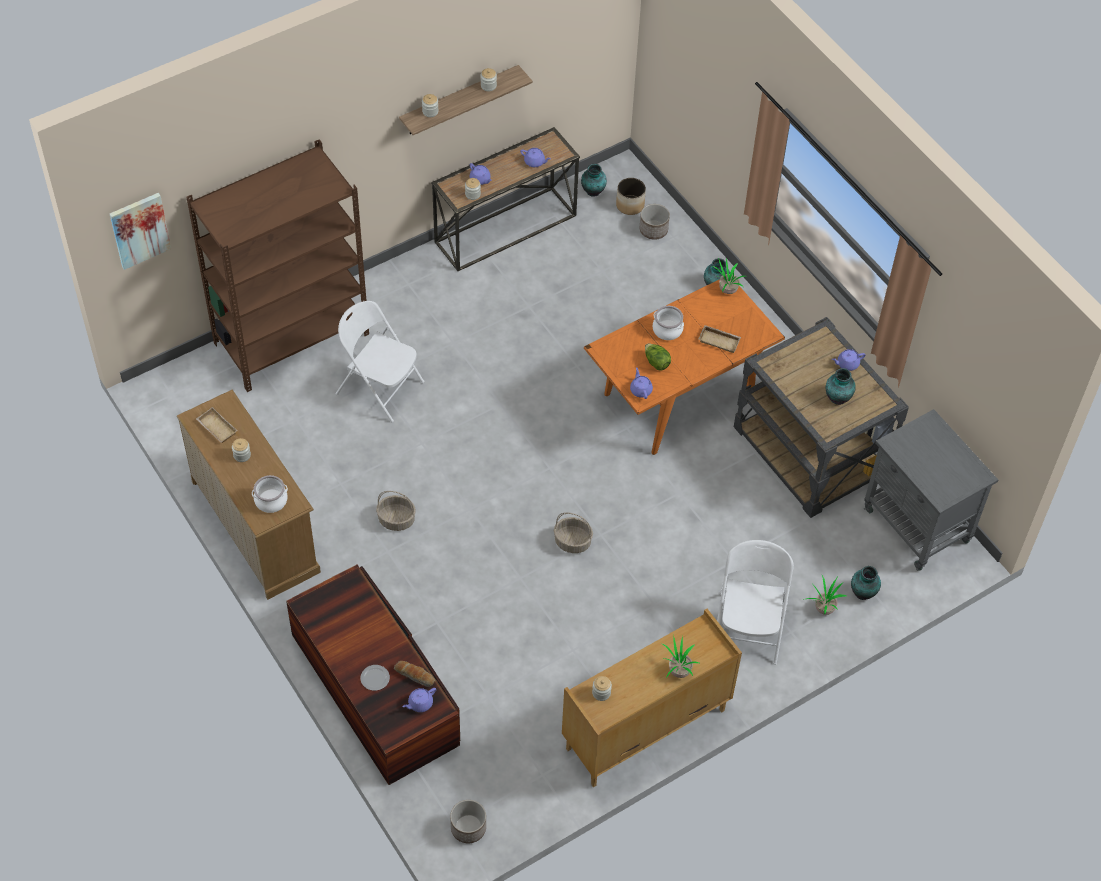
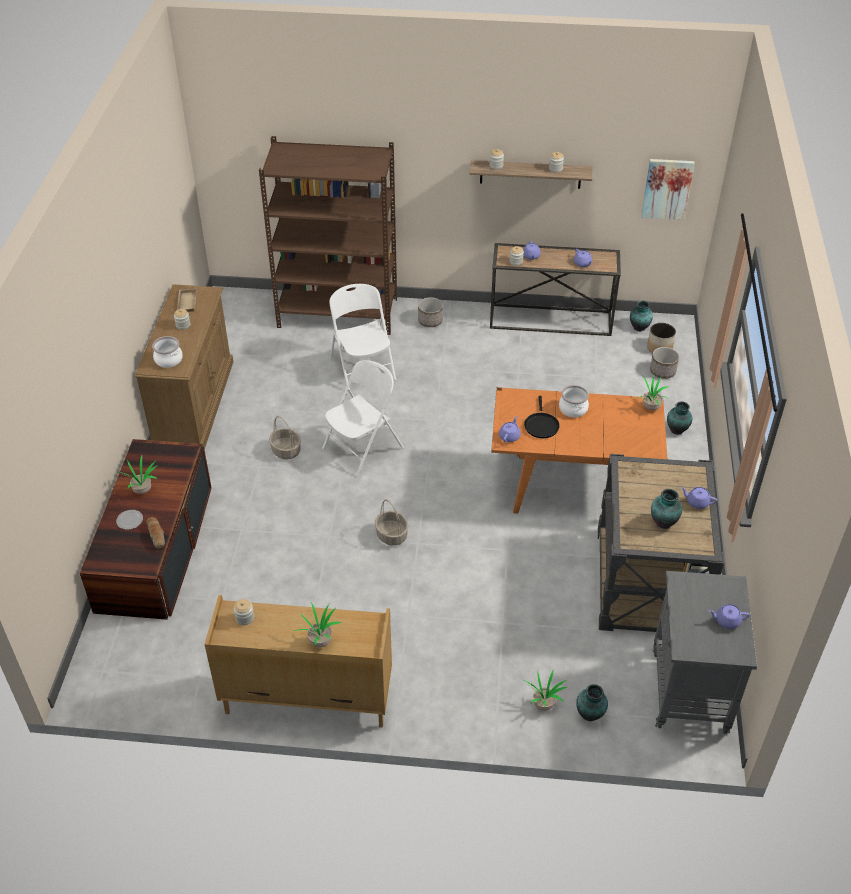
camera: 40 degrees right, 10 degrees down
(140, 230) = (231, 148): picture -> picture (667, 189)
(353, 643) = (142, 490): none -> potted plant
(420, 703) = (139, 555): purple teapot -> purple teapot (726, 621)
(468, 828) = (110, 679): planter -> planter (430, 321)
(656, 362) = (541, 425): lettuce -> black frying pan
(720, 340) = (609, 437): beige tray -> none
(748, 628) = (464, 679): white chair -> white chair (363, 448)

